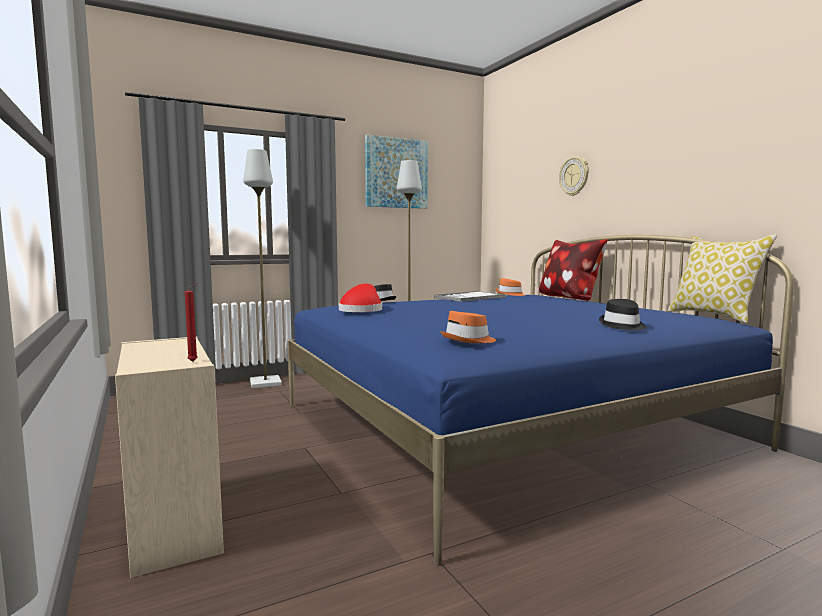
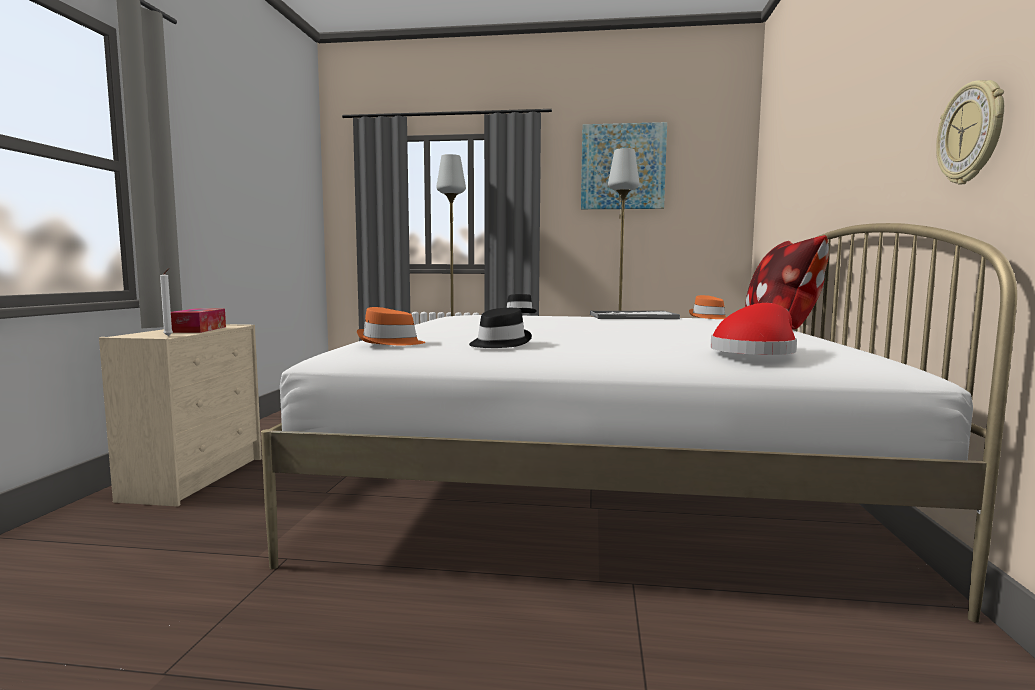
camera: 35 degrees right, 0 degrees up
(173, 350) = (198, 329): none -> tissue box
(194, 361) = (169, 336): red candle -> white candle
(362, 310) = (452, 318): red hat -> red hat (756, 352)
(504, 425) = (597, 479): blue bed -> white bed
(574, 176) = (819, 144): wall clock -> wall clock (971, 133)
(622, 325) = (642, 349): black hat -> black hat (498, 343)
(714, 316) = (905, 358): pillow -> none

